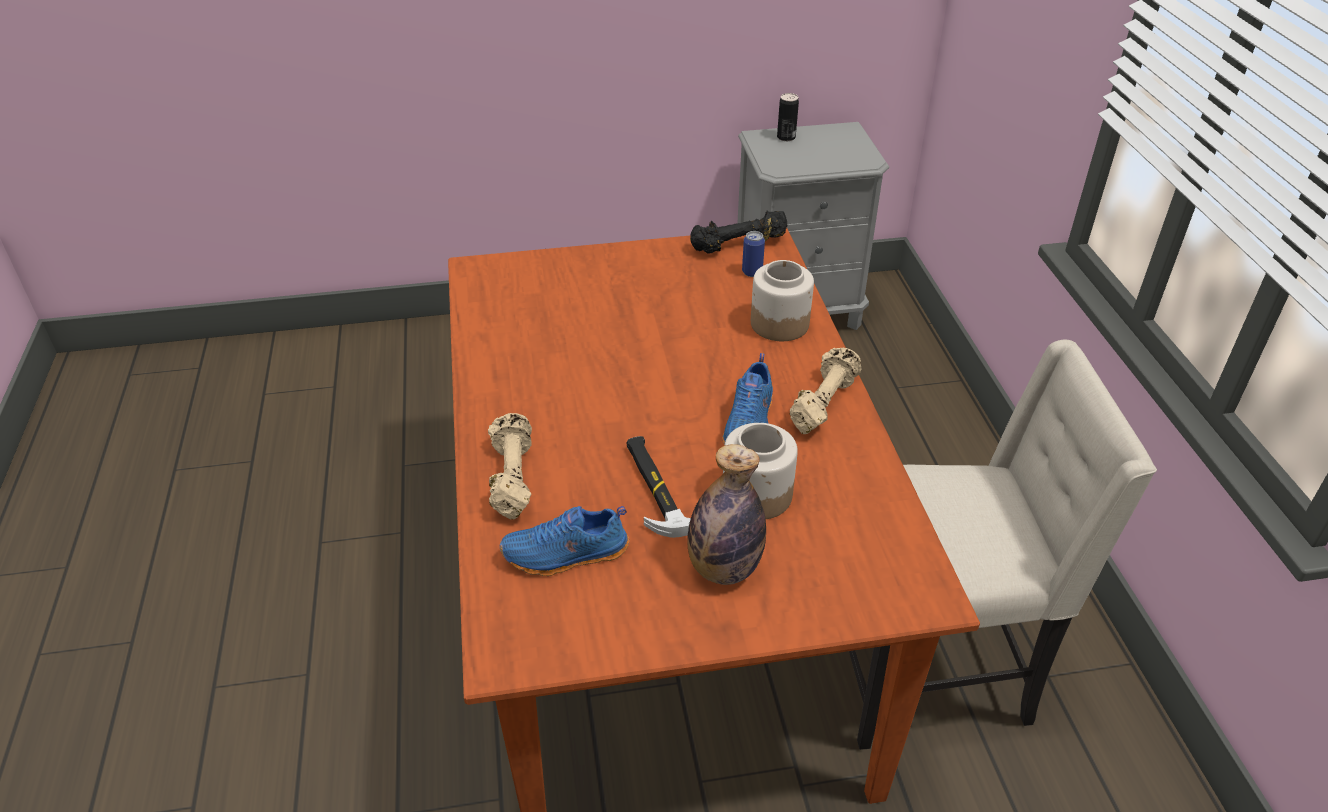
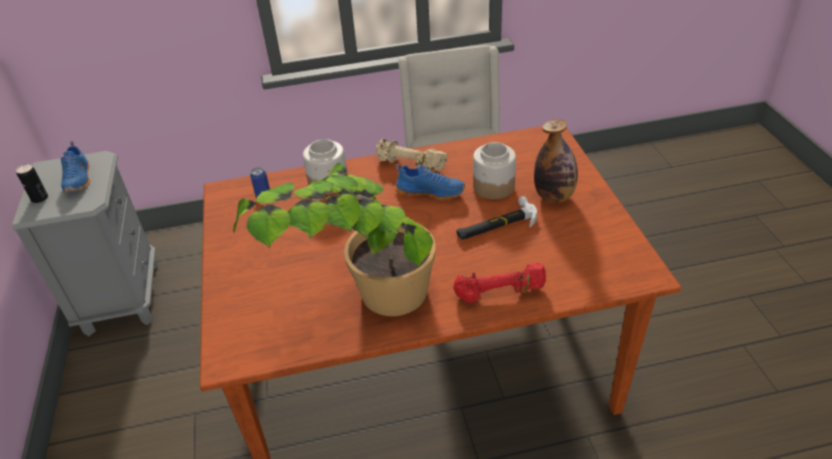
camera: 90 degrees left, 0 degrees up
(511, 478) = (500, 293): beige dumbbell -> red dumbbell
(530, 355) = (360, 303): none -> potted plant
(566, 556) = (563, 258): blue shoe -> blue shoe (79, 179)
(739, 245) = (226, 204): black dumbbell -> none

